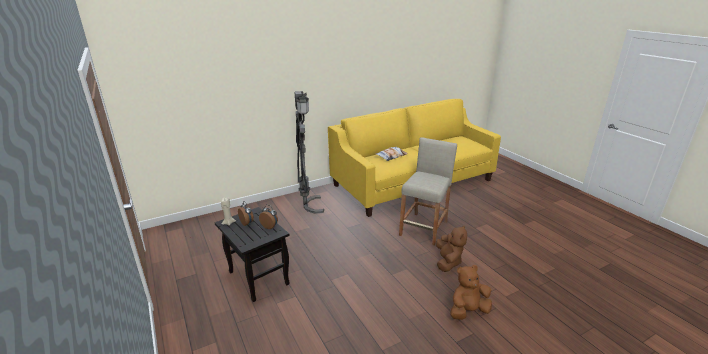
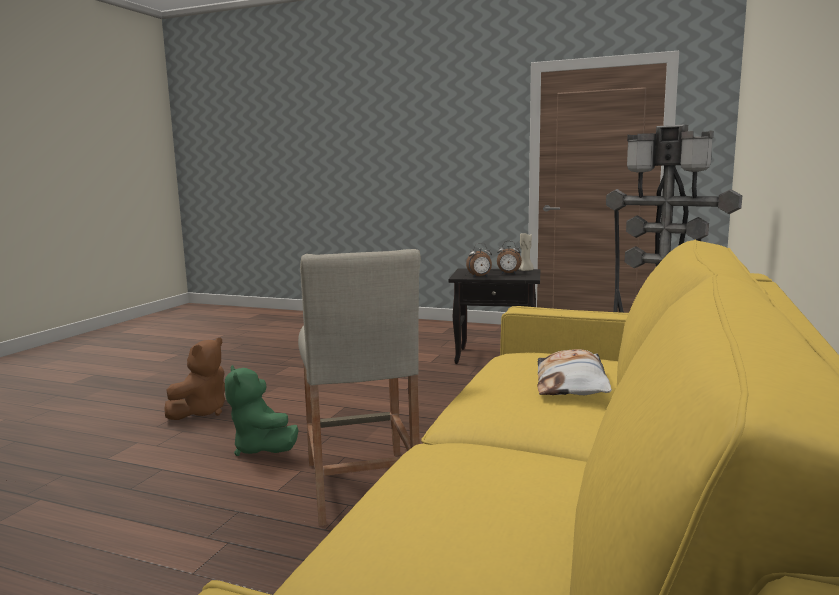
camera: 140 degrees right, 15 degrees down
(448, 262) = (262, 449): brown plush toy -> green plush toy

